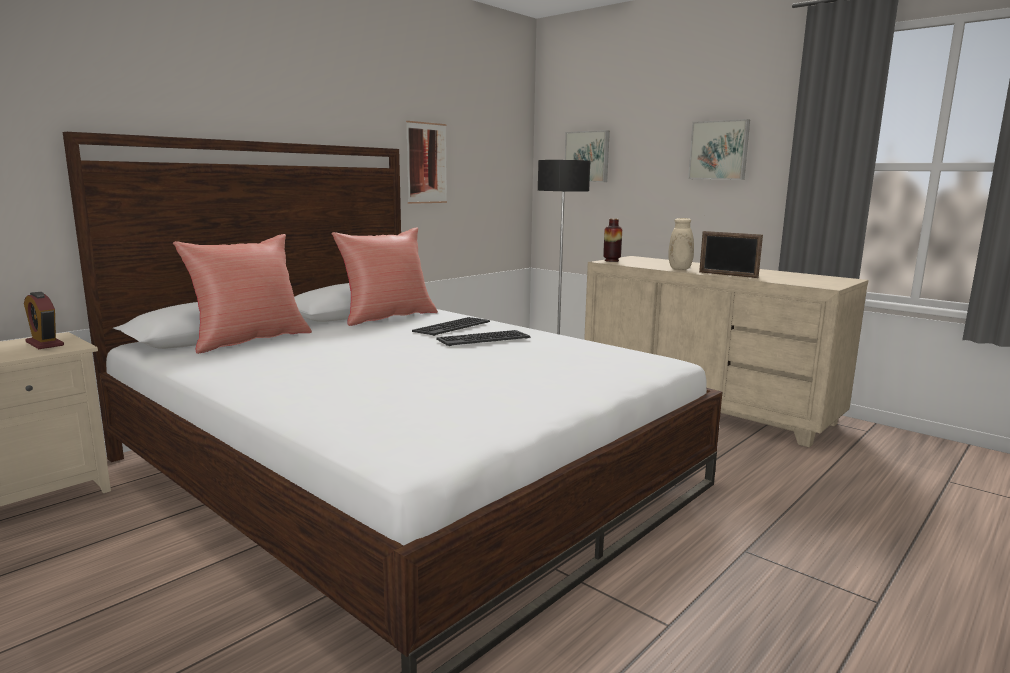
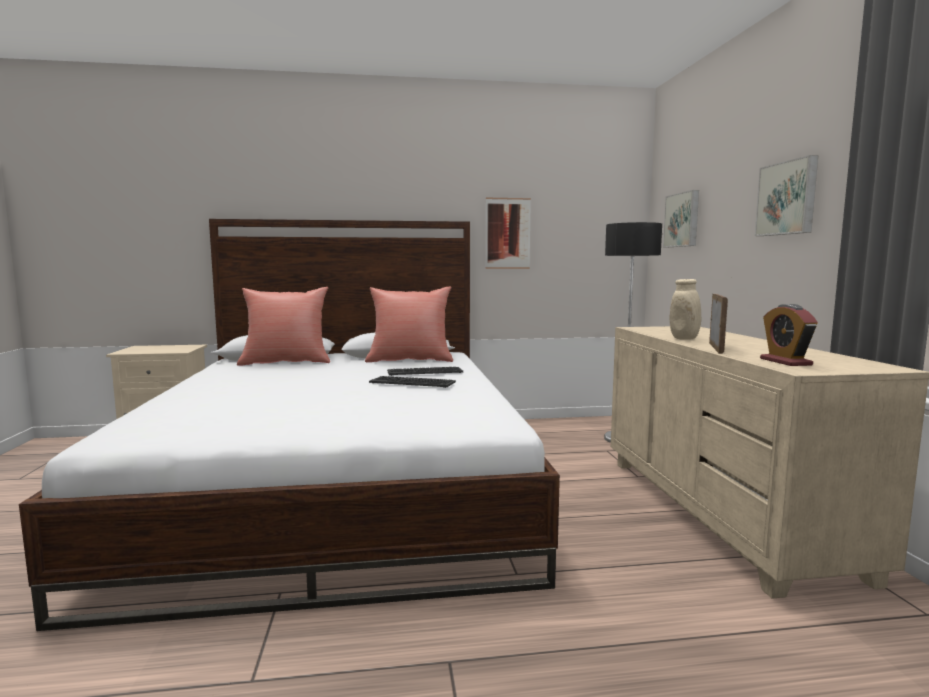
camera: 40 degrees right, 5 degrees down
(44, 344) = (176, 348): alarm clock -> alarm clock (785, 362)
(611, 260) = (645, 327): vase -> none
(727, 275) = (716, 348): picture frame -> picture frame turned 150 degrees counterclockwise

